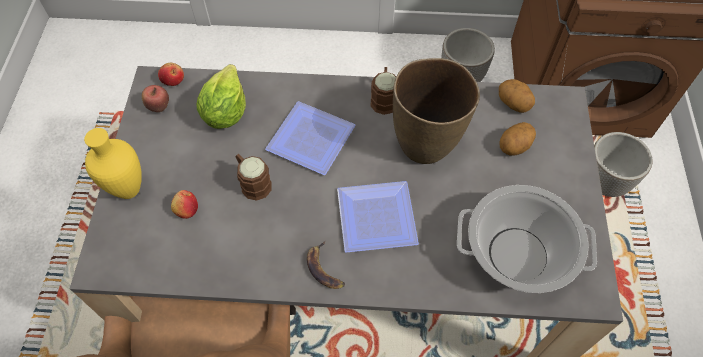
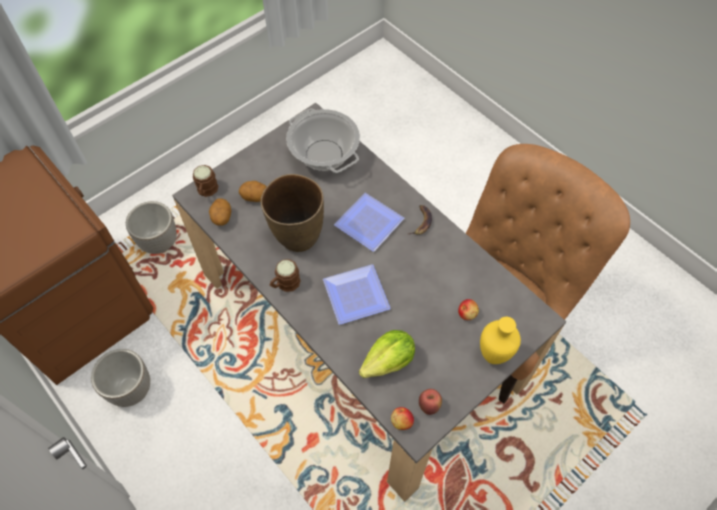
camera: 135 degrees left, 0 degrees up
(253, 182) = (415, 298): brown mug -> brown mug (206, 191)

